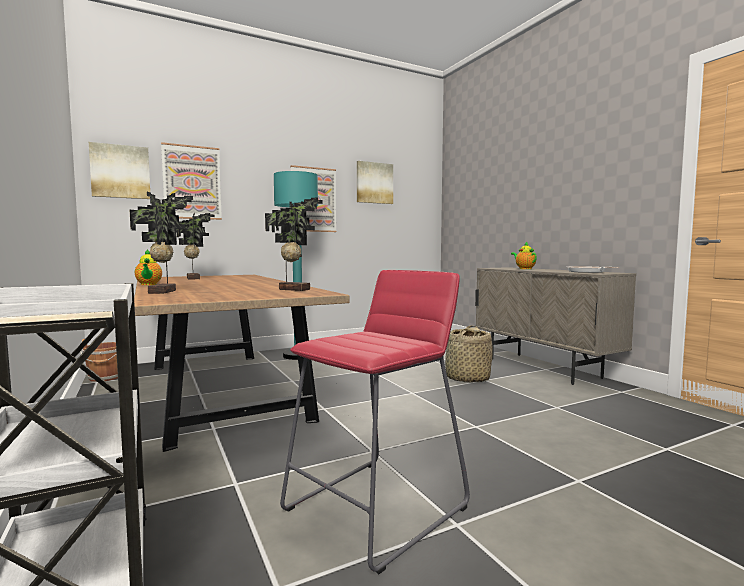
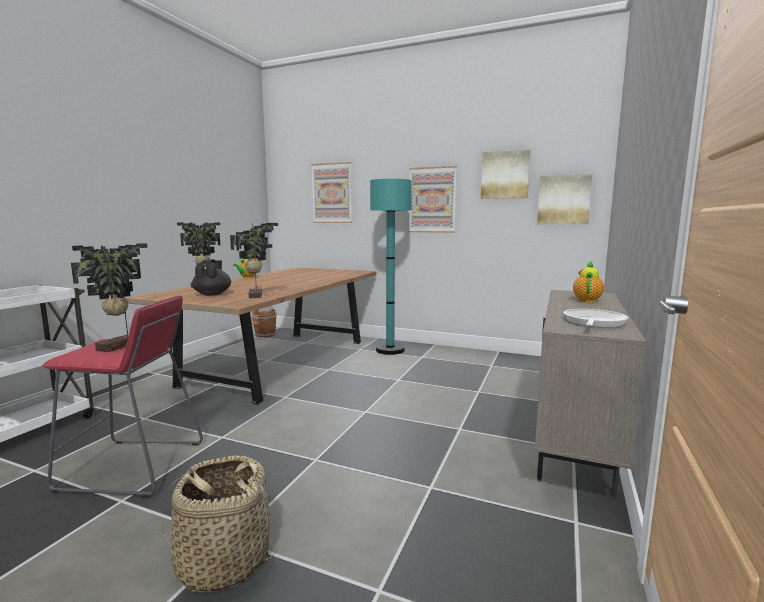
camera: 50 degrees right, 5 degrees up
(120, 171) = (289, 190): picture -> picture (563, 200)
(194, 278) = (308, 273): potted plant -> potted plant (119, 347)
(236, 293) = (213, 294): none -> black teapot
(467, 378) = (447, 420): basket -> basket (223, 561)

